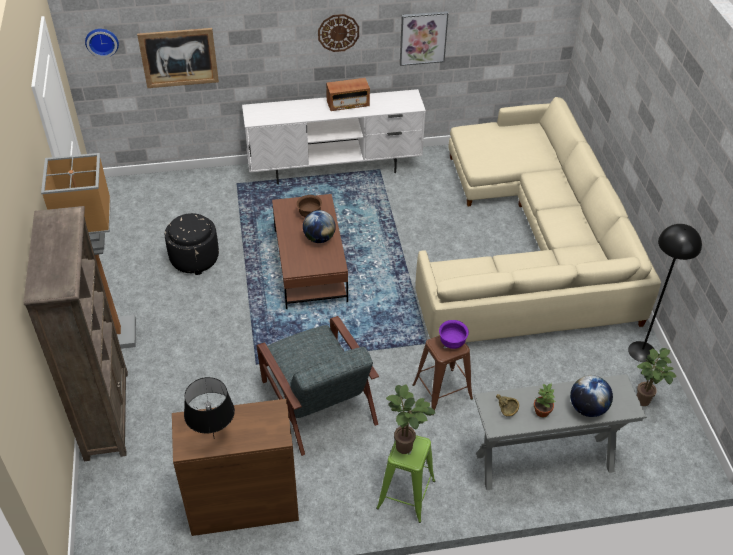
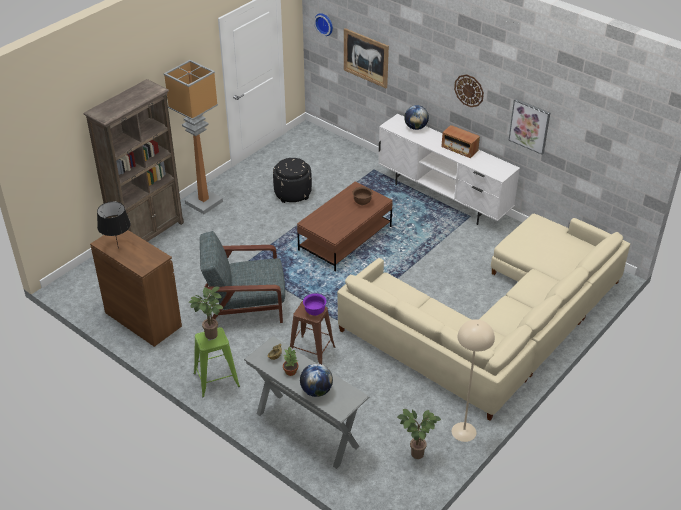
camera: 50 degrees right, 5 degrees down
(317, 400) = (245, 304): grey armchair -> grey armchair turned 60 degrees clockwise
(319, 238) = (347, 217): globe -> globe (415, 127)
(642, 352) = (463, 432): black floor lamp -> beige floor lamp

